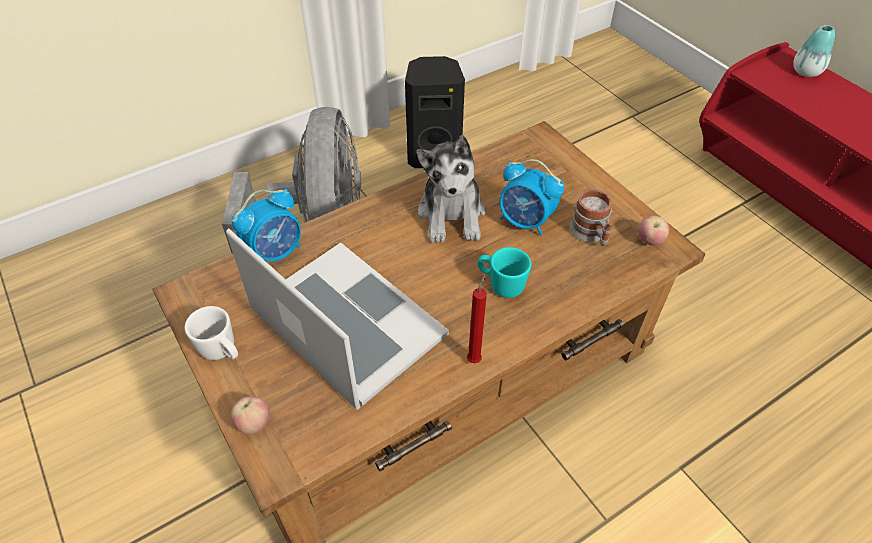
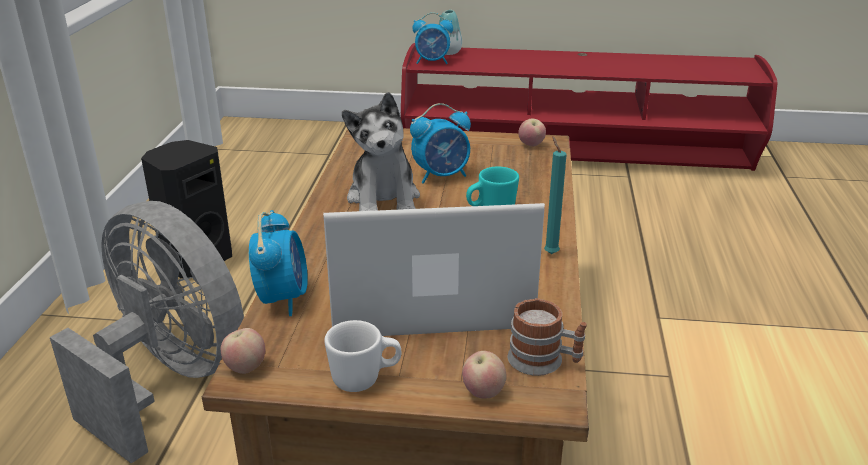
camera: 50 degrees left, 20 degrees down
(191, 288) = (246, 368): none -> apple
(452, 214) = (384, 199): plush toy -> plush toy turned 45 degrees clockwise
(475, 358) = (550, 253): red candle -> turquoise candle
(591, 233) = (493, 159): mug -> mug (544, 361)
(770, 76) = (432, 62): none -> alarm clock

